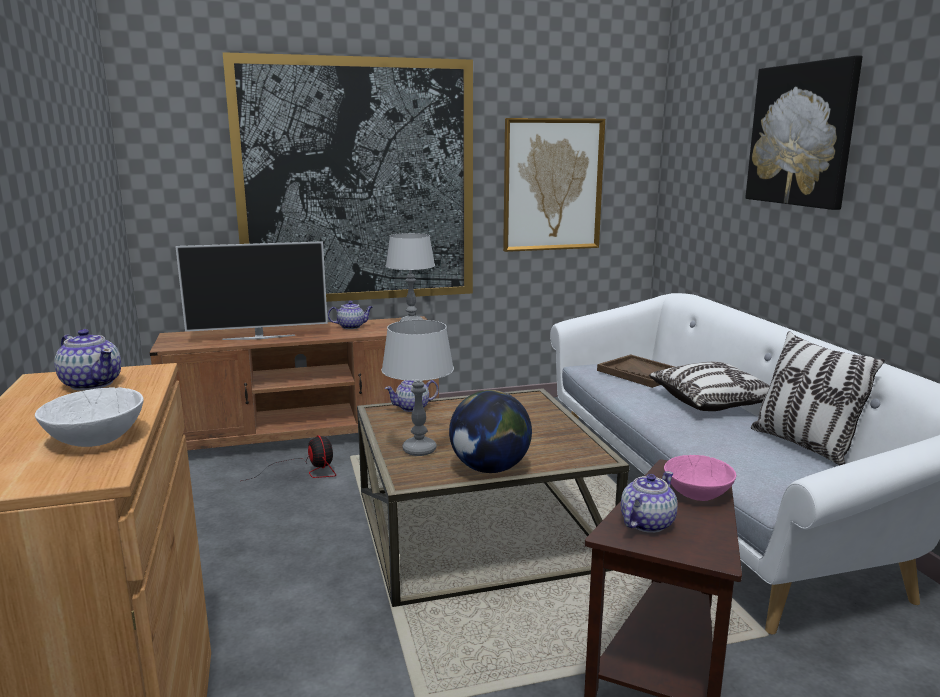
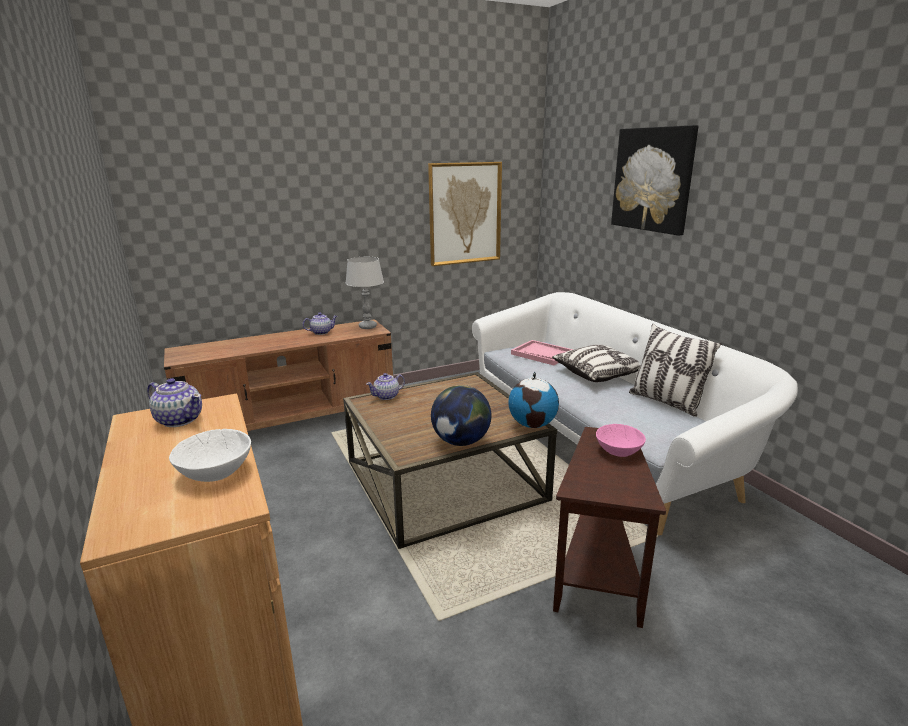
camera: 10 degrees left, 5 degrees up
(259, 337) = (250, 347): television -> none
(306, 471) = (300, 448): fan -> none
(357, 182) = (317, 218): picture -> none
(419, 450) = (404, 431): grey table lamp -> none
(596, 456) = (532, 424): none -> globe
(641, 373) = (542, 354): brown tray -> pink tray
(646, 523) = (593, 478): teapot -> none

